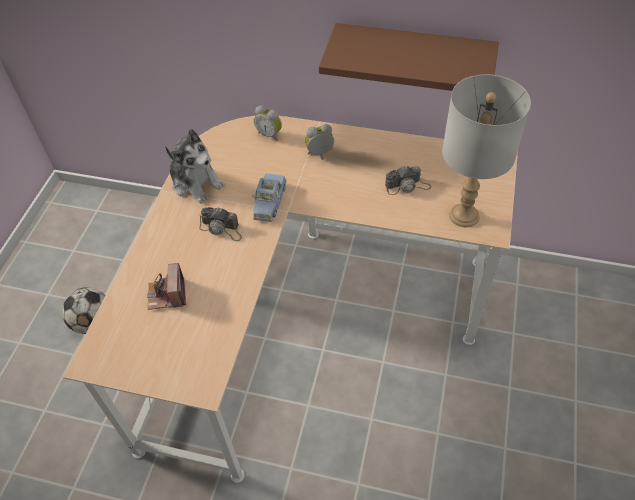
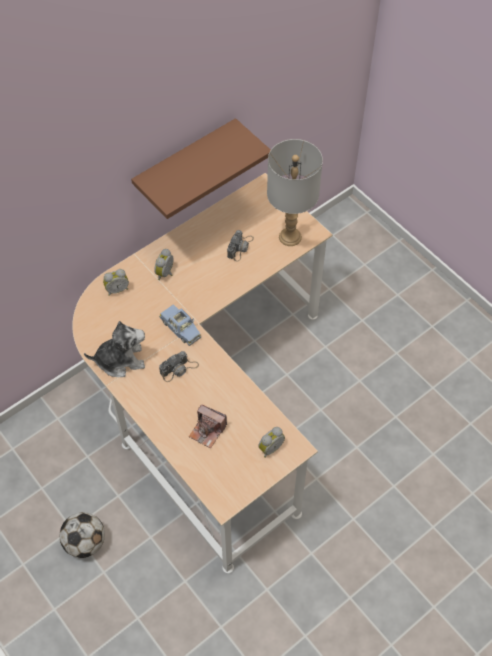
camera: 55 degrees left, 5 degrees up
(187, 361) = (270, 447): none -> alarm clock

